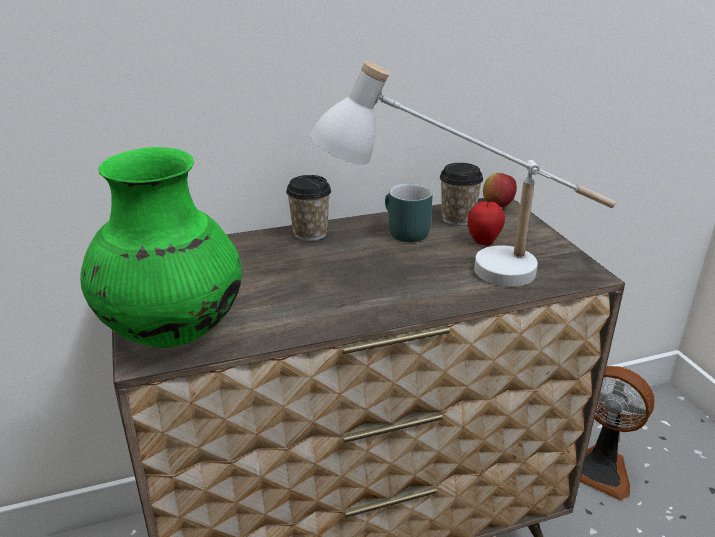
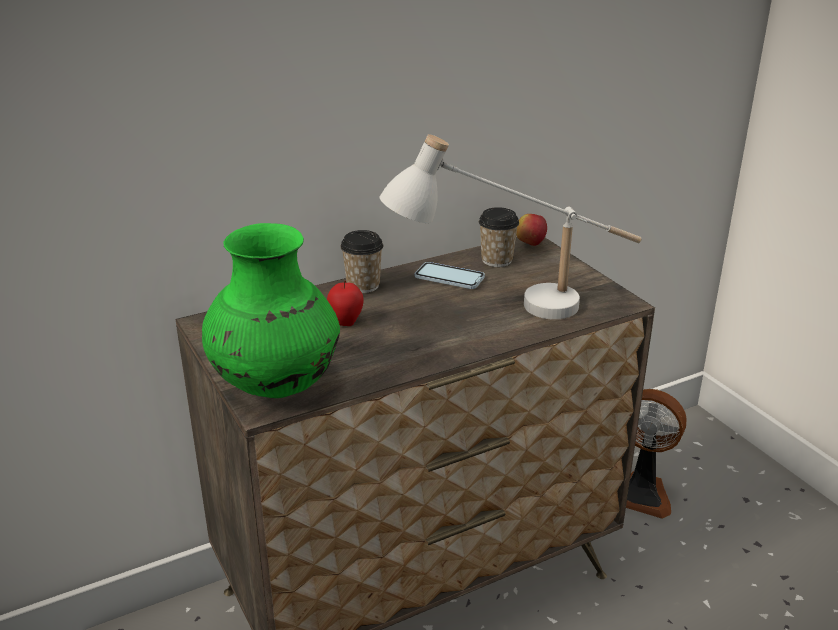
camera: 10 degrees left, 0 degrees up
(402, 232) = (449, 278): turquoise mug -> phone
(483, 241) = (526, 280): apple -> apple (346, 322)

